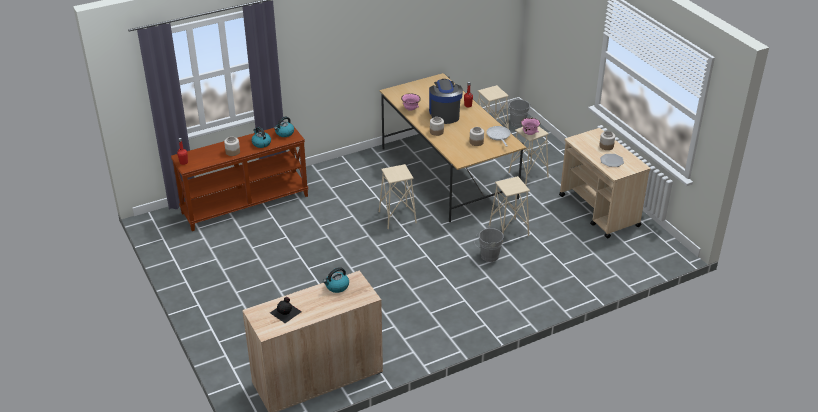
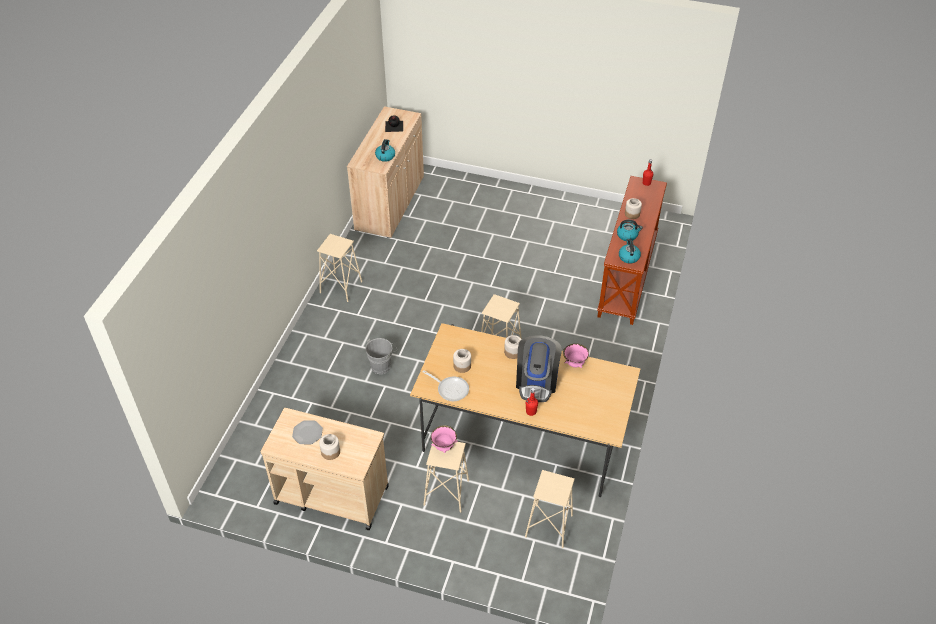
camera: 135 degrees right, 10 degrees up
(444, 114) = (536, 381): coffee machine -> coffee machine turned 60 degrees clockwise
(508, 231) = (392, 405): beige stool -> beige stool (341, 287)
(518, 122) = (545, 576): grey bucket -> none

